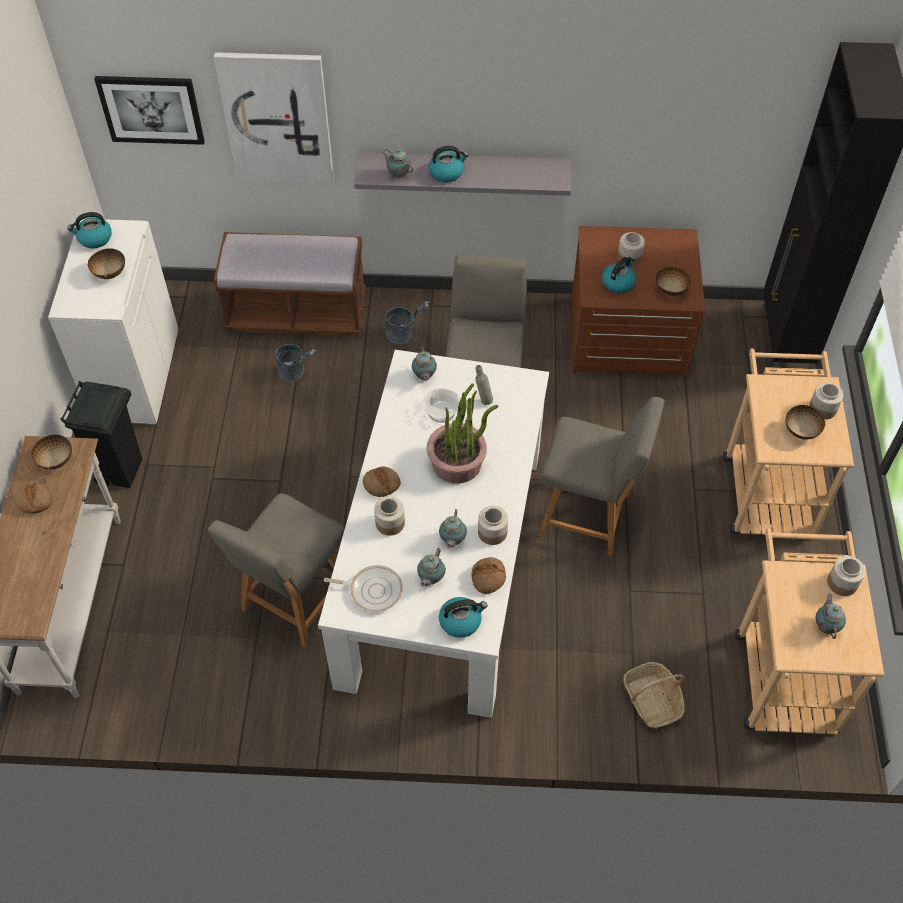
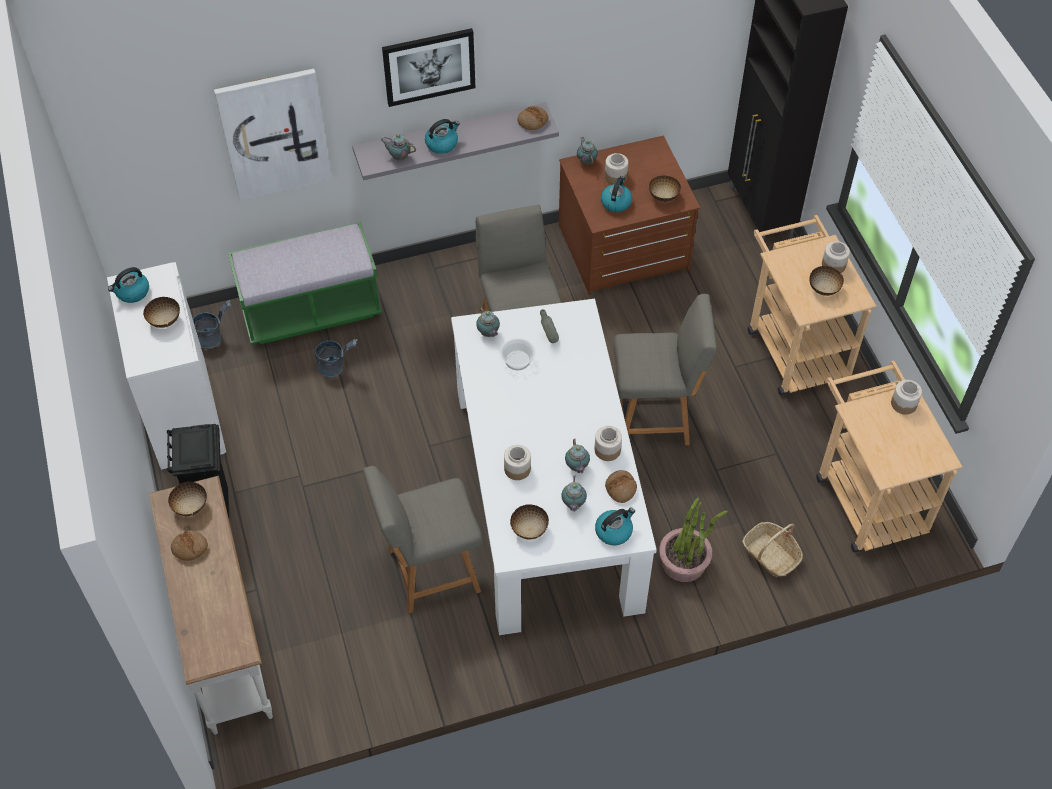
camera: 20 degrees left, 0 degrees up
(151, 109) = (152, 155): picture -> picture (429, 66)
(294, 601) = (430, 571): grey chair -> grey chair turned 60 degrees clockwise
(297, 313) = (311, 310): brown bench -> green bench
(373, 590) = (528, 529): frying pan -> bowl
(381, 484) = (494, 438): bread -> bread (533, 121)
(404, 334) = (421, 302): grey bucket -> grey bucket (213, 337)
(457, 463) = (551, 400): potted plant -> potted plant (684, 562)
(826, 625) = (904, 442): teapot -> teapot (586, 161)

